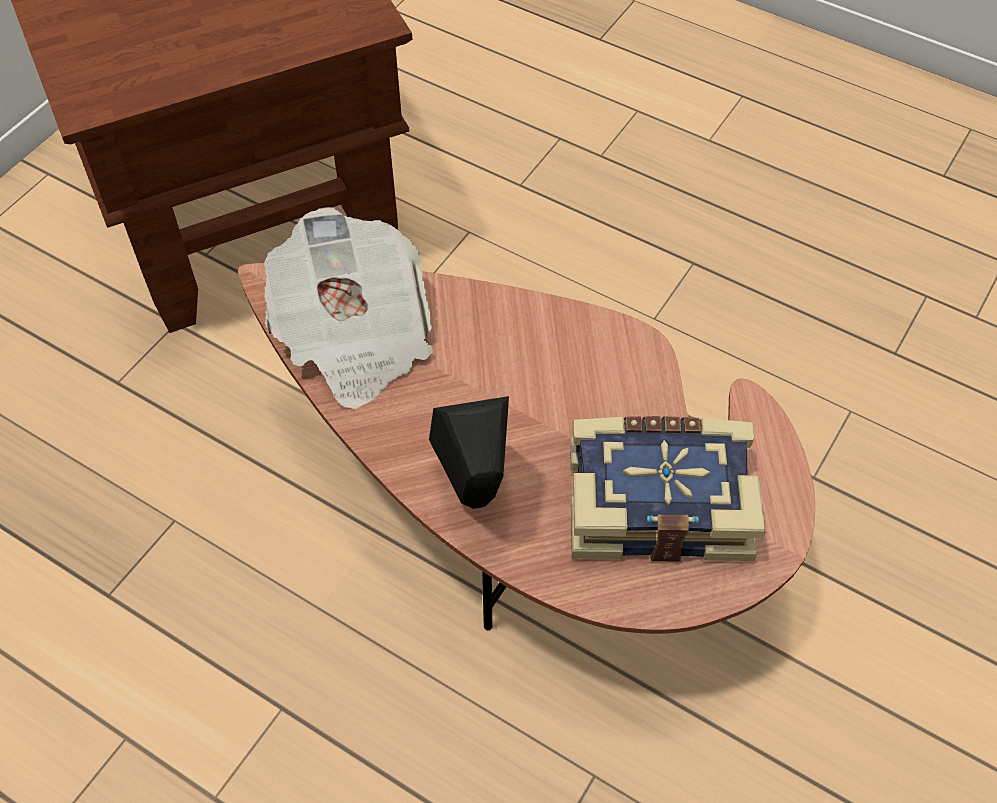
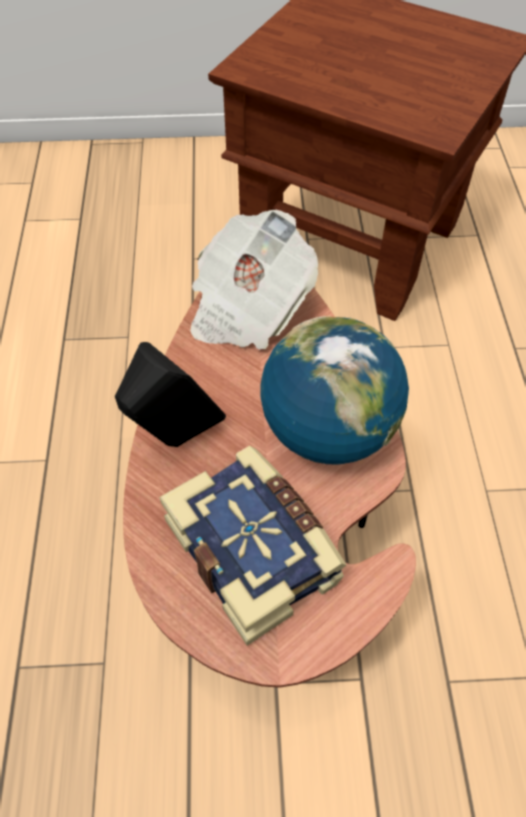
camera: 55 degrees right, 0 degrees up
(571, 364) = (328, 431): none -> globe

